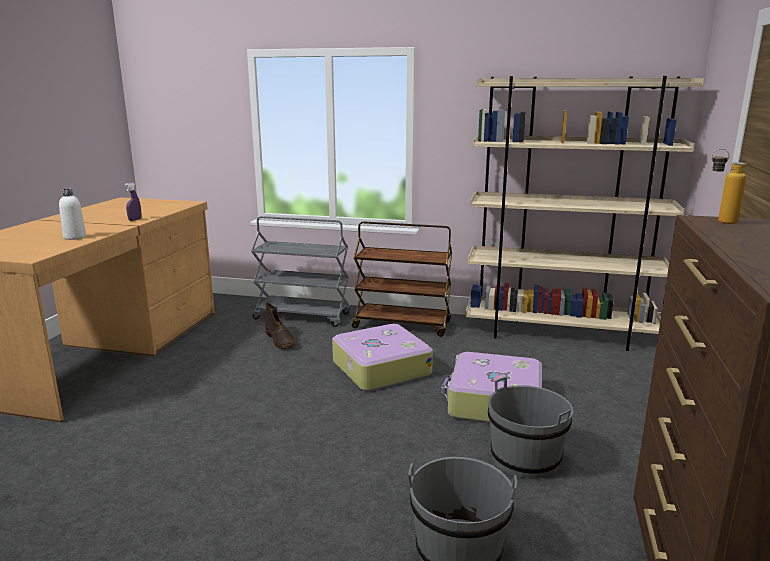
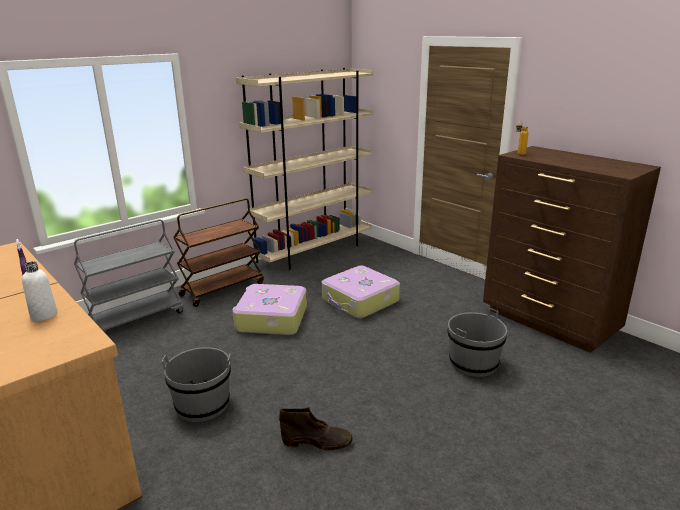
camera: 55 degrees left, 5 degrees up
(281, 341) = (165, 342): brown boot -> brown boot (317, 442)
(525, 458) = (420, 315): grey bucket -> grey bucket (202, 404)

